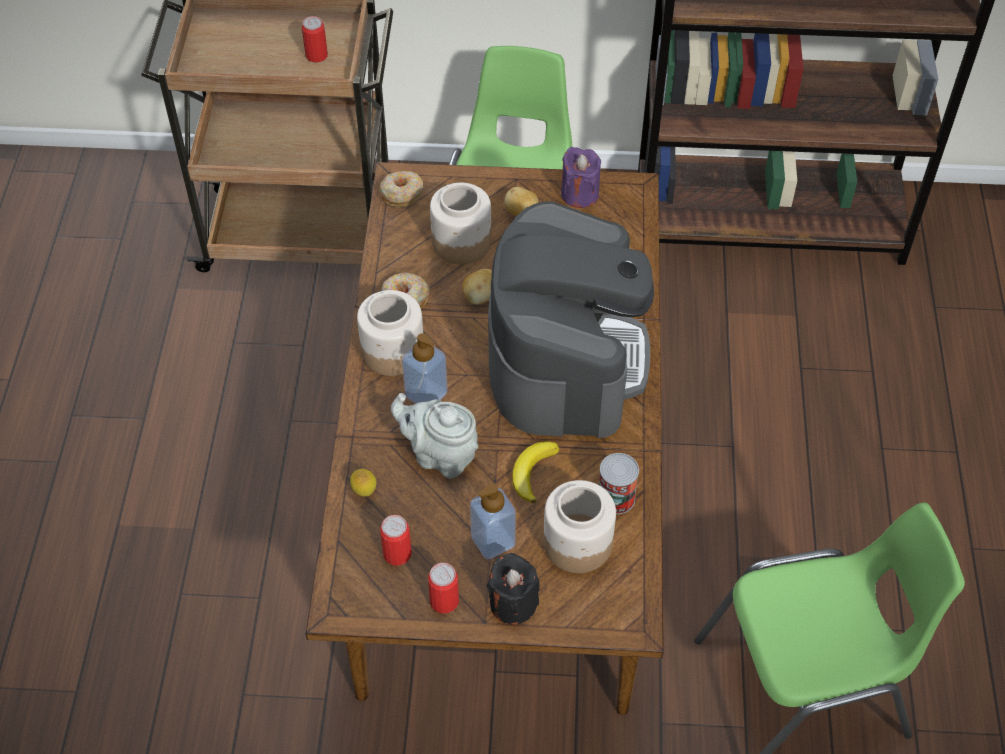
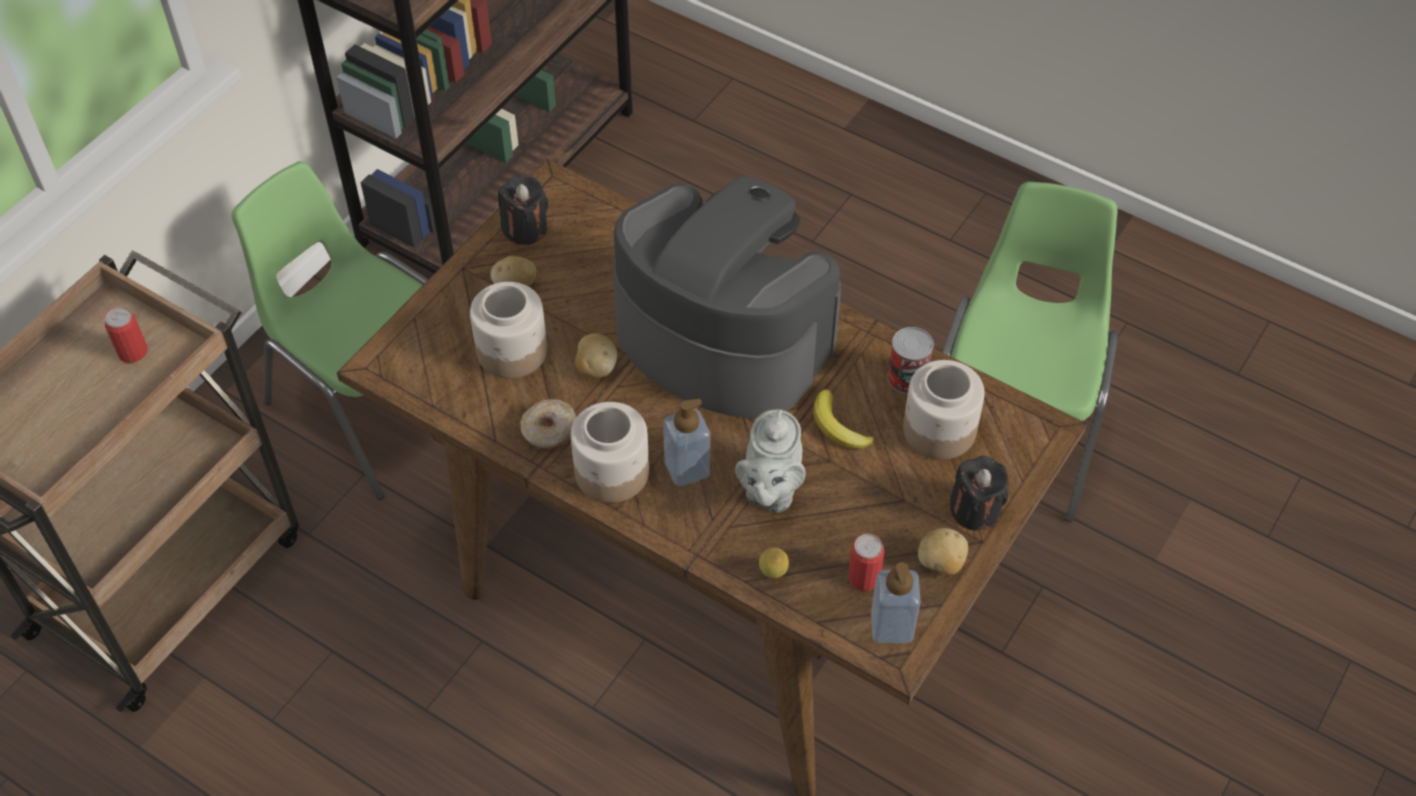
camera: 60 degrees left, 0 degrees up
(401, 193) = (403, 370): donut -> none
(440, 455) = (770, 491): grey teapot -> grey teapot turned 45 degrees counterclockwise
(444, 601) = (940, 563): can -> potato
(493, 541) = (897, 493): soap dispenser -> soap dispenser (891, 626)
(579, 194) = (525, 229): purple candle -> black candle

